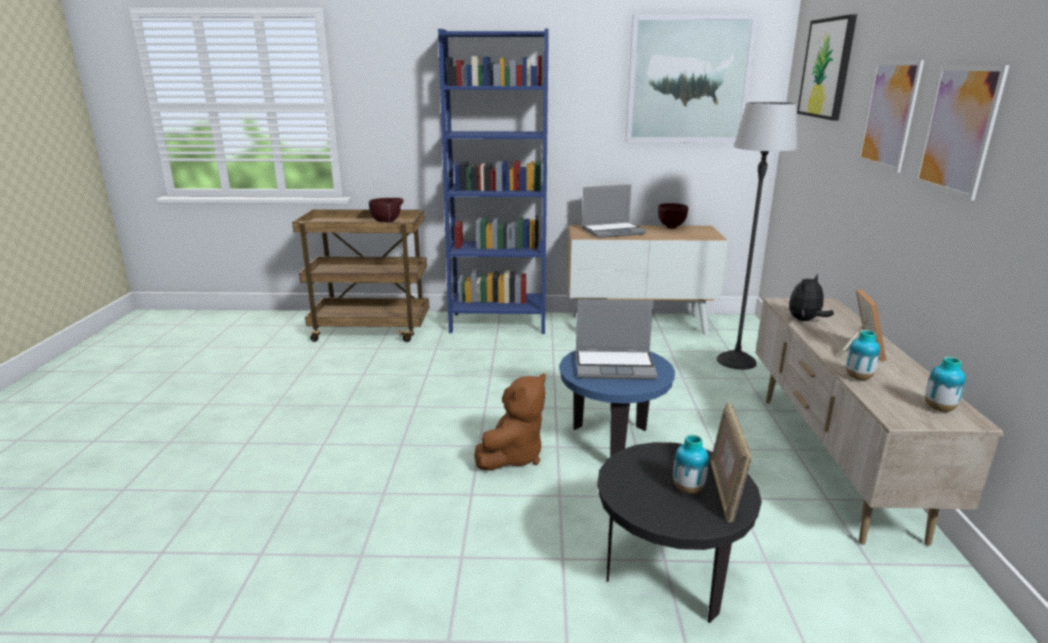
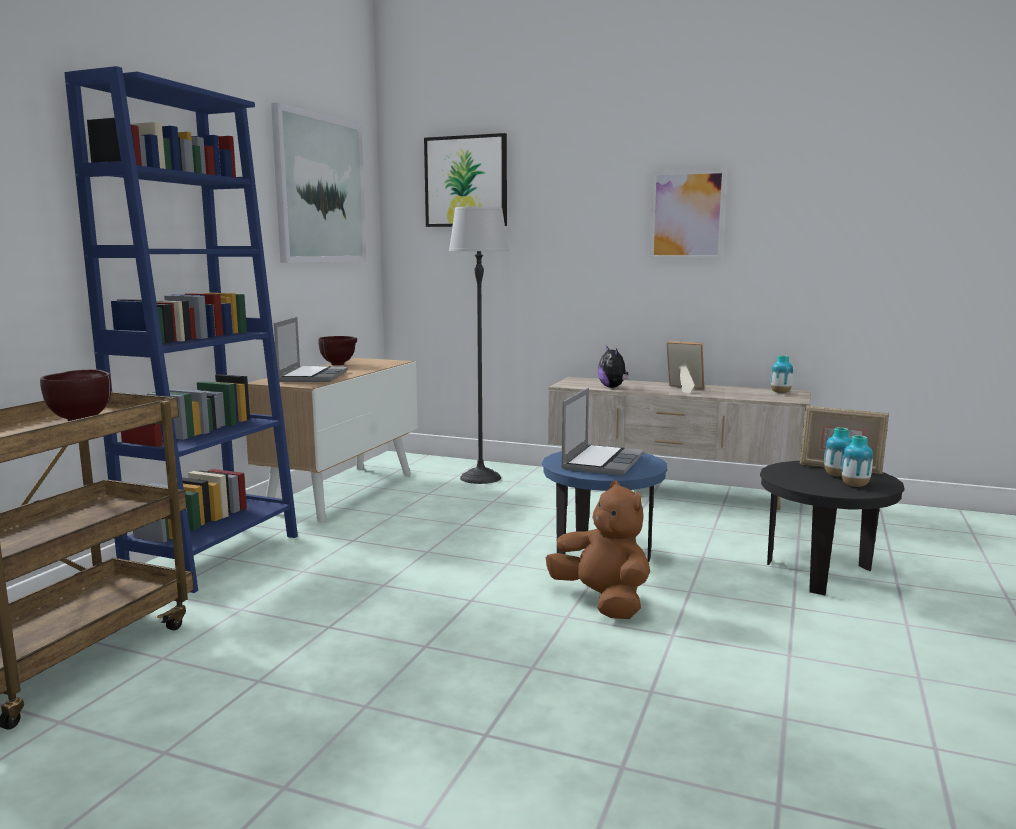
camera: 70 degrees left, 10 degrees down
(858, 378) = (729, 395): vase -> vase (855, 485)
(889, 114) = (591, 213): picture -> none

